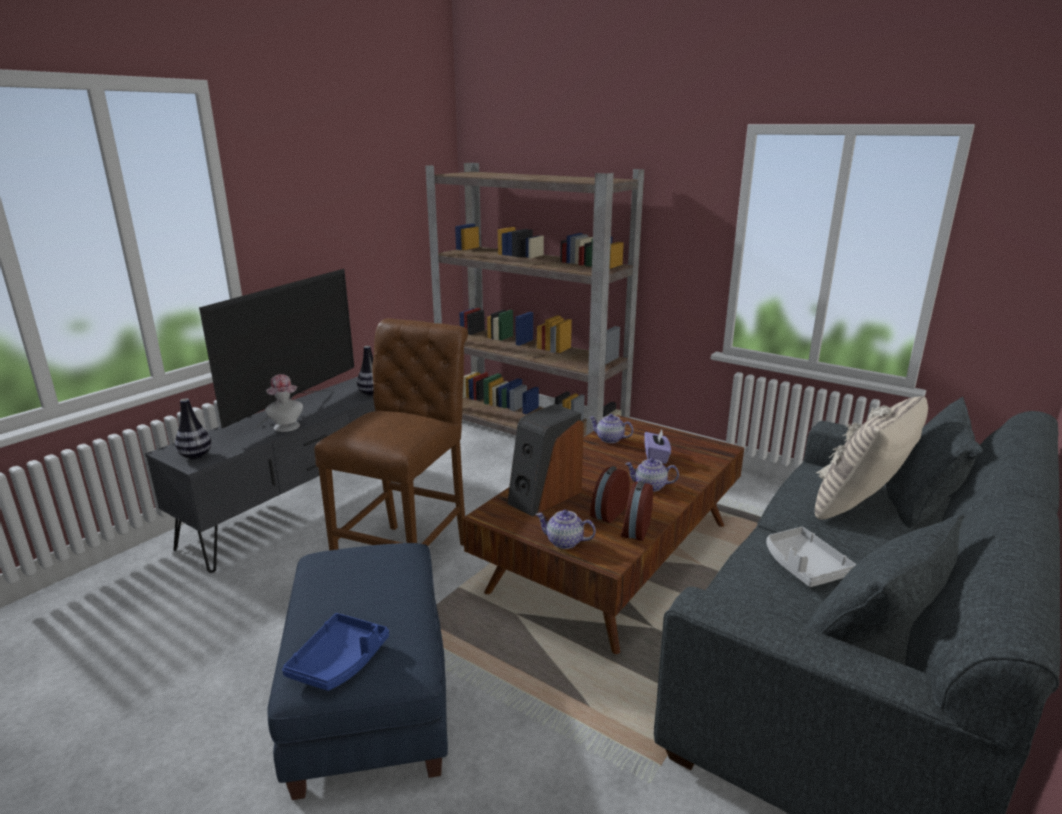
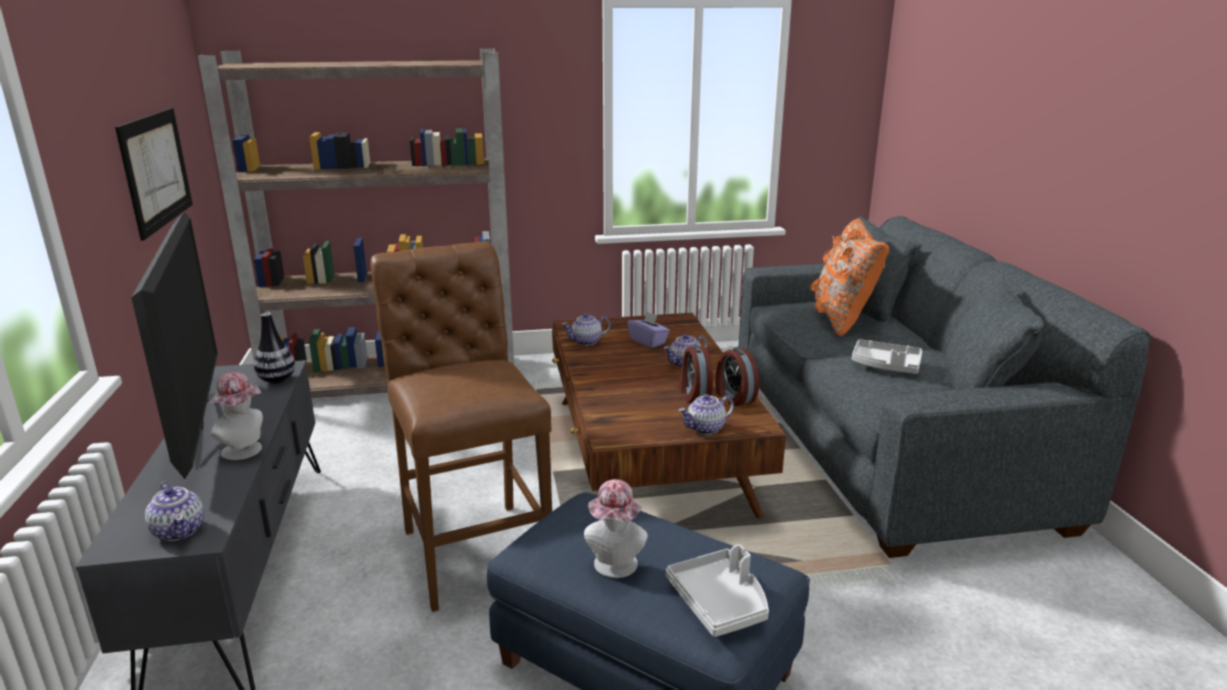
camera: 45 degrees left, 0 degrees up
(196, 456) = (180, 531): vase -> teapot
(334, 598) = (615, 568): none -> hat
(339, 661) = (720, 602): blue tray -> grey tray
(370, 240) = (156, 170): none -> picture
(544, 497) = (625, 405): speaker -> none
(857, 504) = (840, 319): beige pillow -> orange pillow

